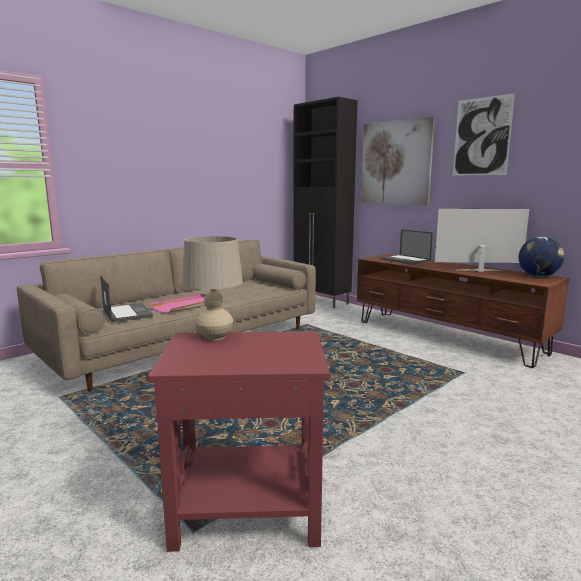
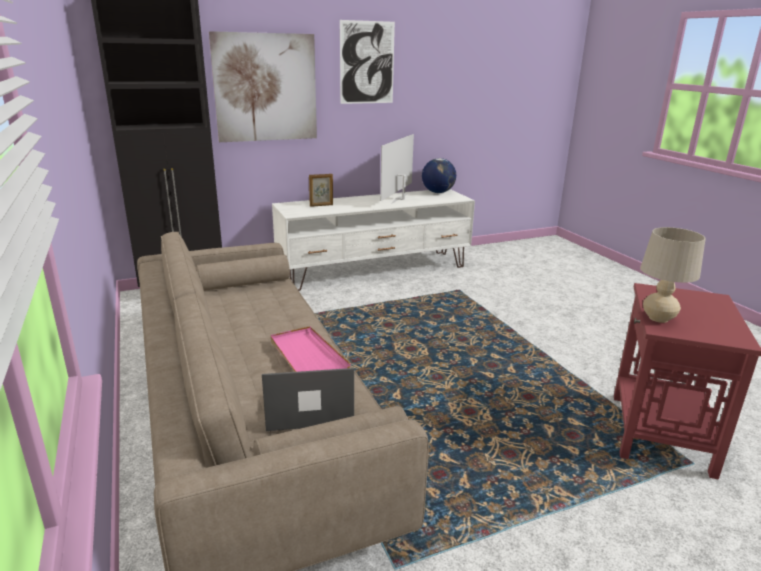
camera: 70 degrees left, 10 degrees up
(406, 260) = (321, 205): laptop -> picture frame
(447, 337) = (375, 270): brown tv stand -> white tv stand

